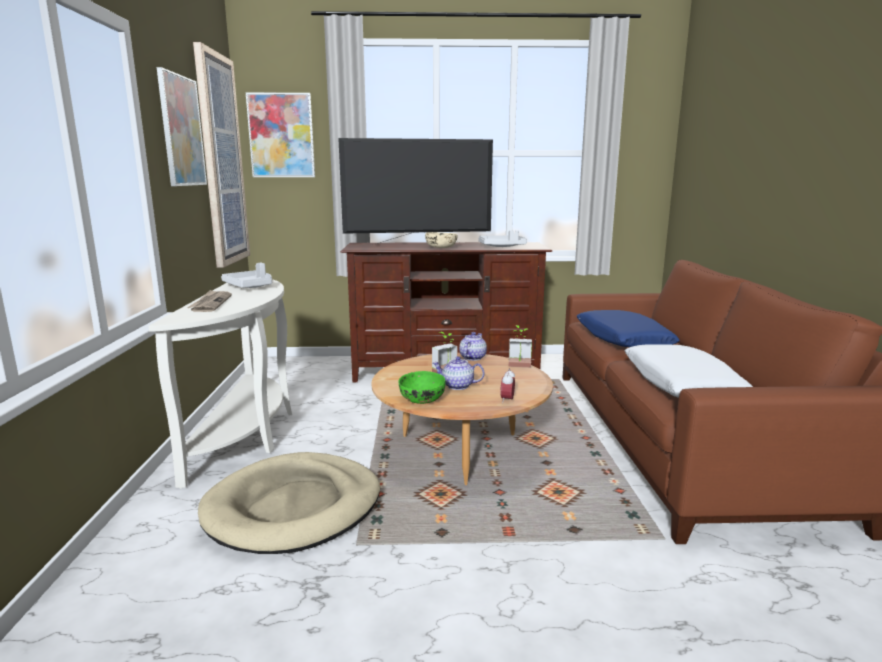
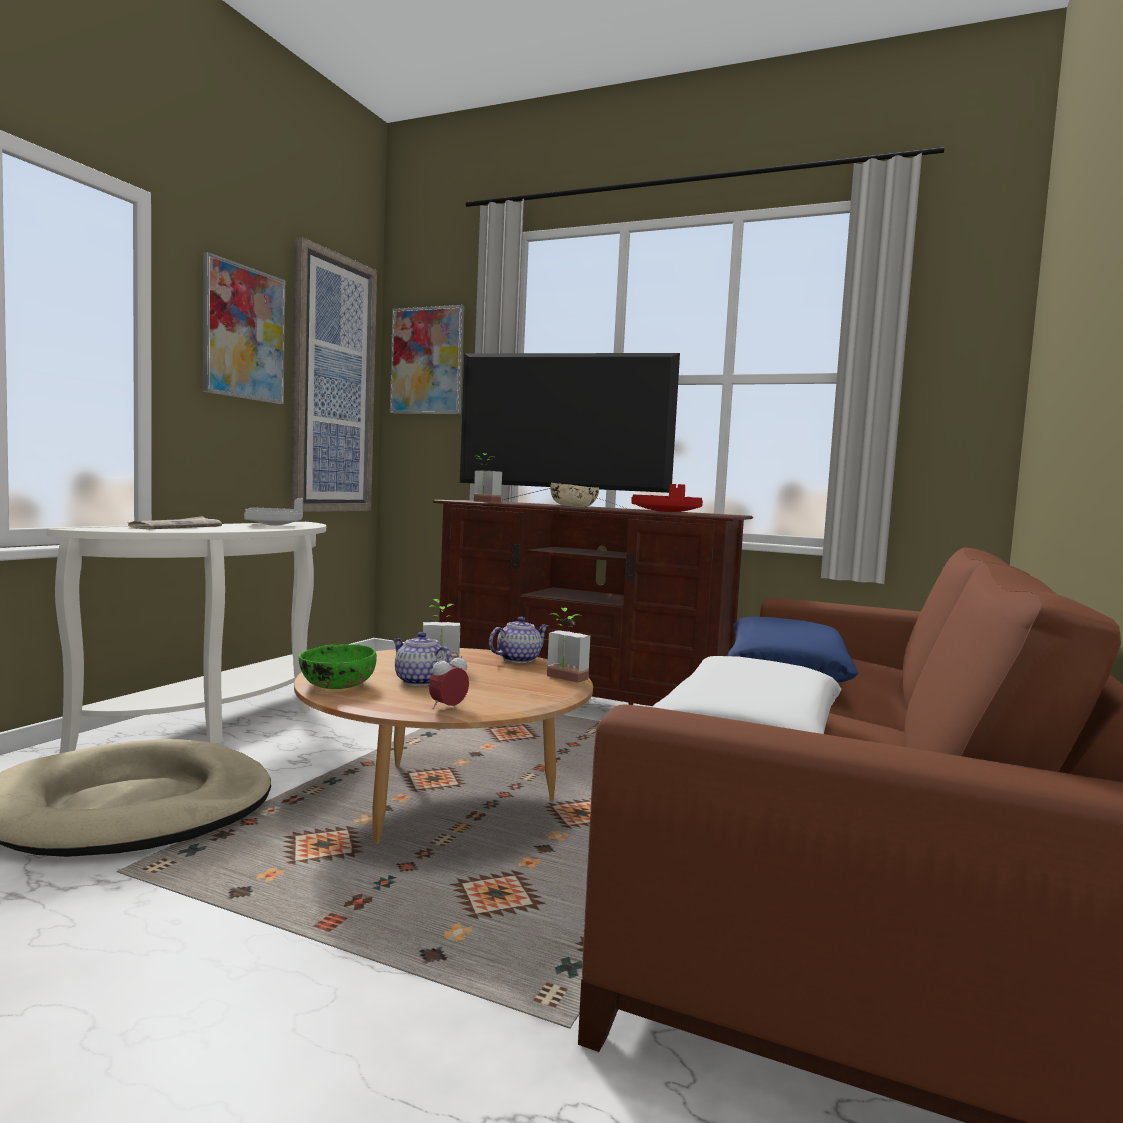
camera: 25 degrees right, 10 degrees down
(376, 248) = (483, 501): none -> potted plant
(502, 247) = (666, 512): grey tray -> red tray

